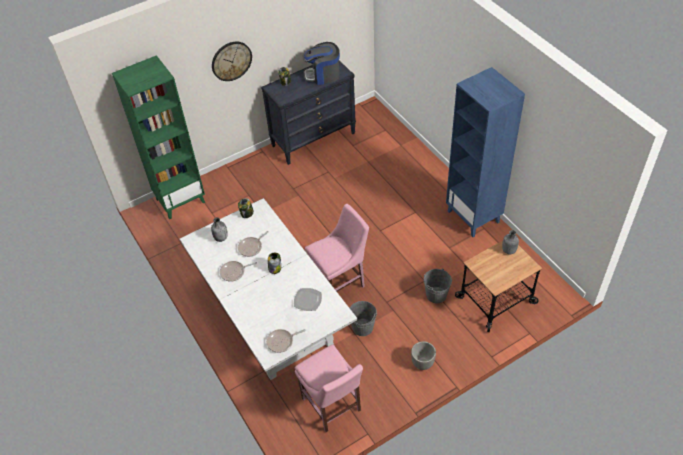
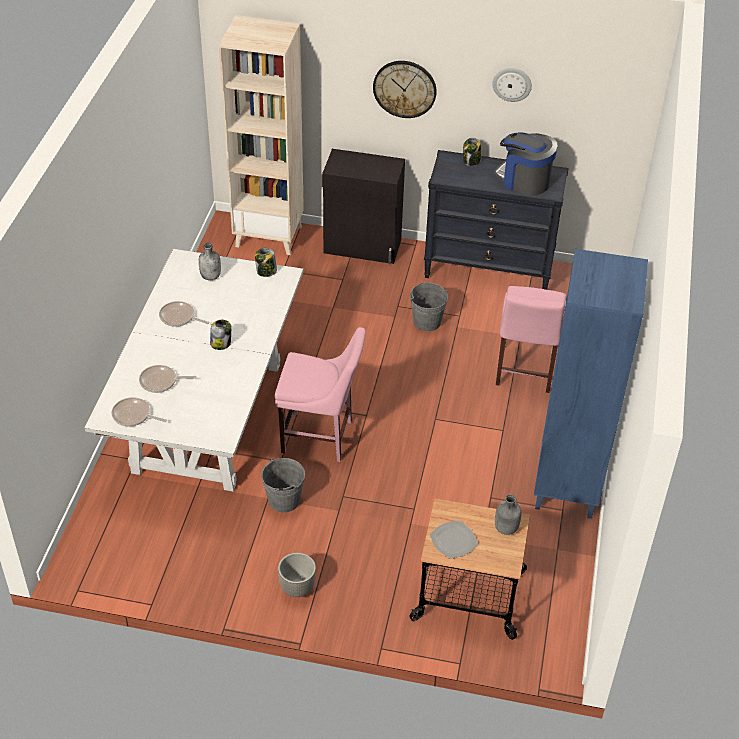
camera: 40 degrees right, 5 degrees down
(180, 200) = (269, 236): green bookcase -> beige bookcase
(237, 171) = (362, 247): none -> black cabinet
(251, 247) = (226, 307): frying pan -> frying pan (161, 382)
(292, 23) = (512, 84): none -> wall clock
(307, 300) = (210, 397): plate -> plate (453, 540)
(332, 407) = (153, 549): pink chair -> pink chair (524, 372)
(436, 295) = (407, 533): grey bucket -> grey bucket (427, 321)

